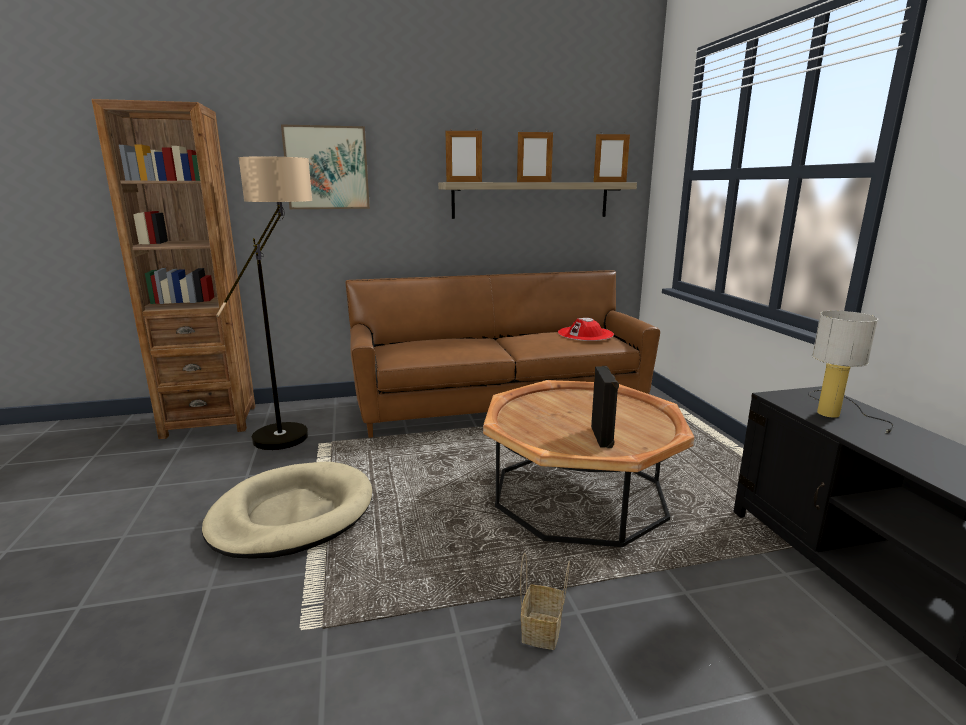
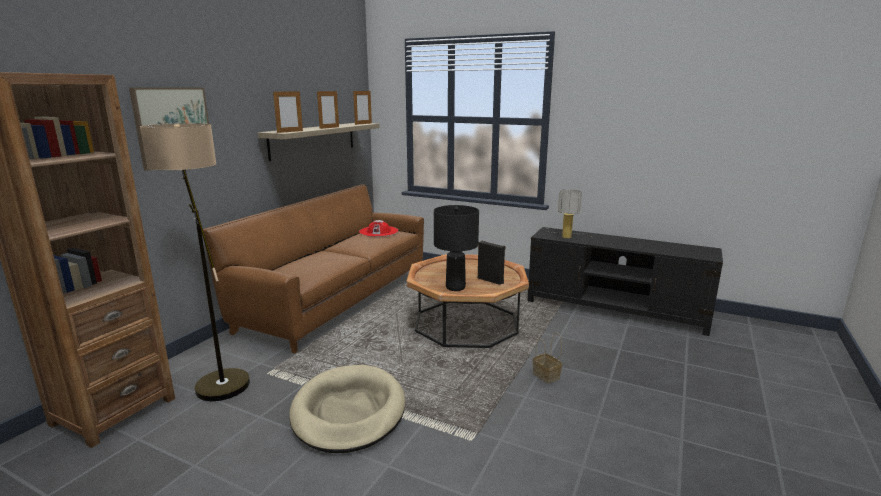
camera: 50 degrees left, 0 degrees up
(534, 426) = (455, 287): none -> black table lamp

